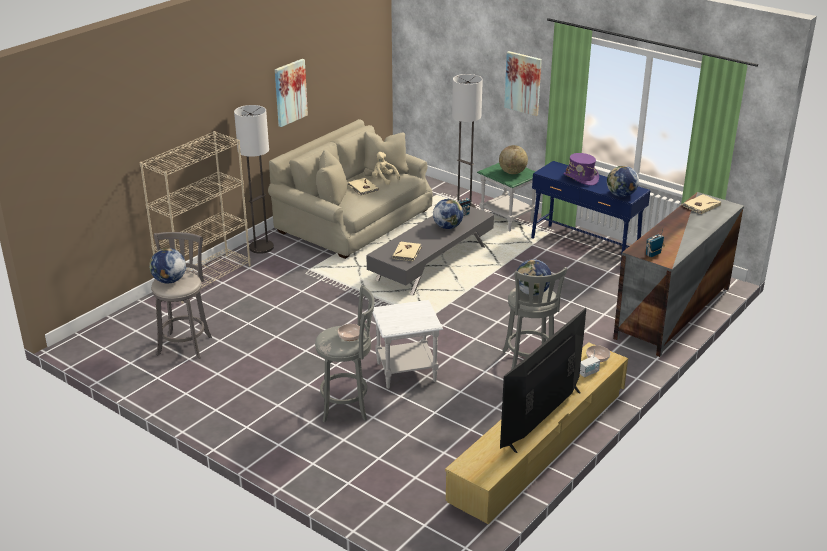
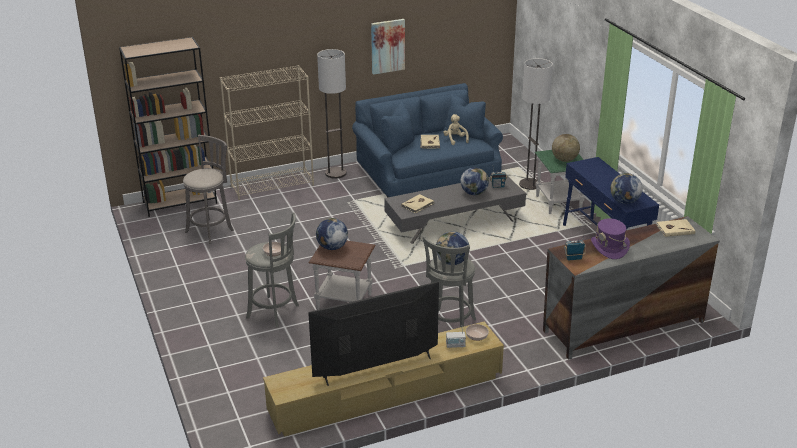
camera: 30 degrees right, 0 degrees up
(116, 325) = (180, 202): none -> beige bookcase
(169, 281) = (198, 175): globe -> globe (332, 247)
(354, 221) = (428, 171): beige sofa -> blue sofa
(407, 372) = (344, 302): white side table -> brown side table
(523, 83) = (591, 77): picture -> none
(581, 178) = (604, 178): purple hat -> purple hat (609, 248)

